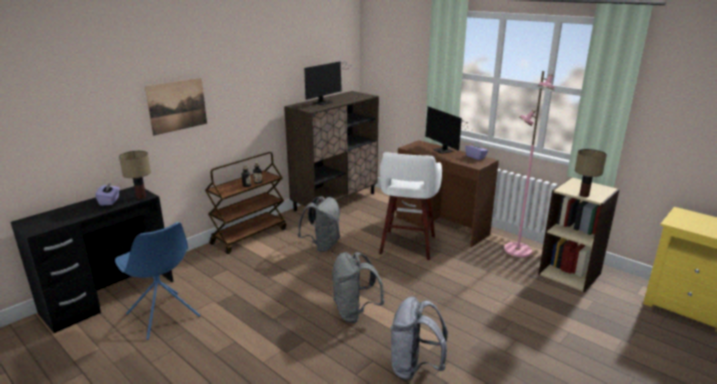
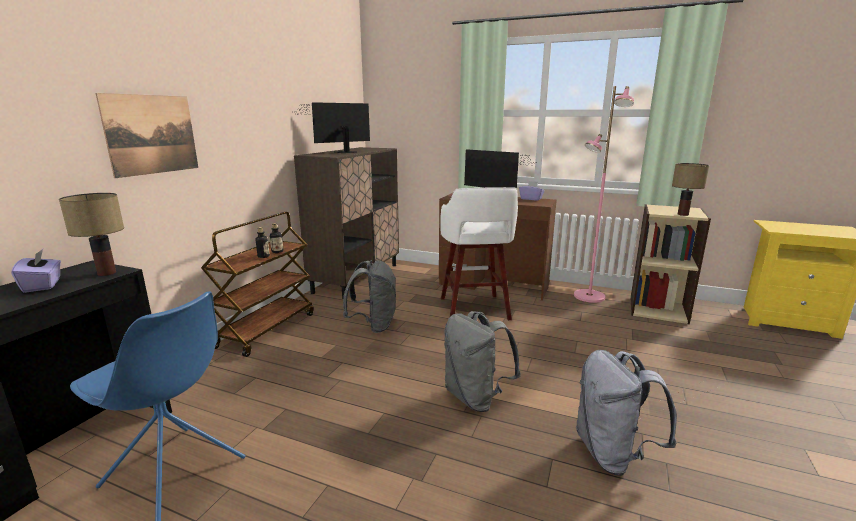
camera: 20 degrees left, 5 degrees down
(324, 102) = (342, 152): monitor -> monitor turned 150 degrees counterclockwise

